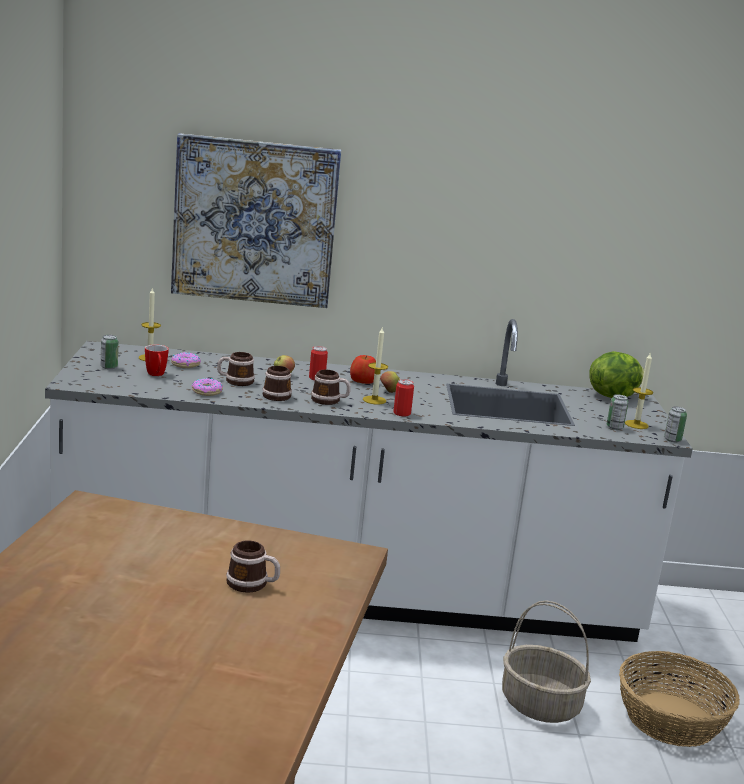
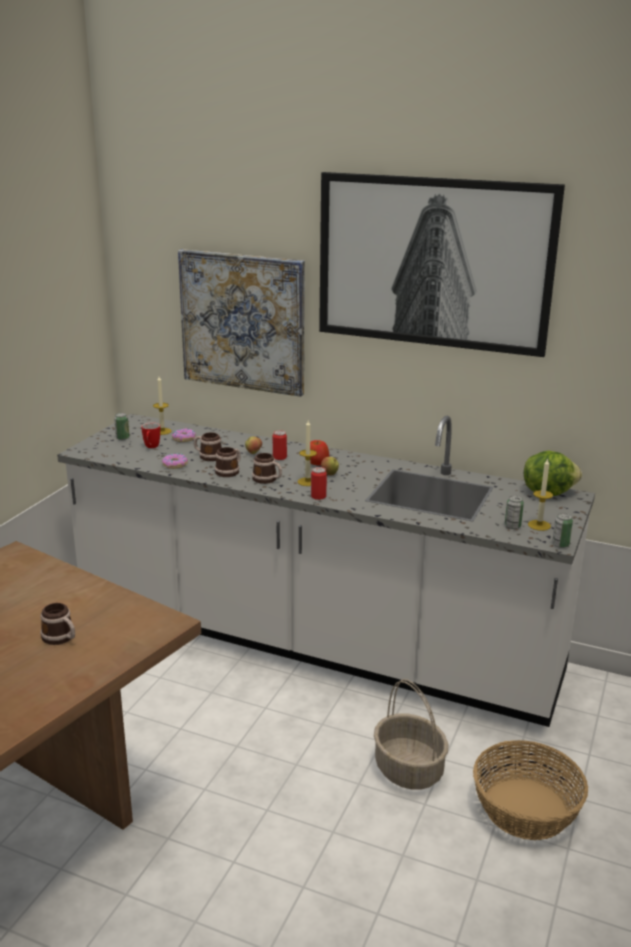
camera: 25 degrees right, 5 degrees up
(494, 154) = (434, 262): none -> picture

